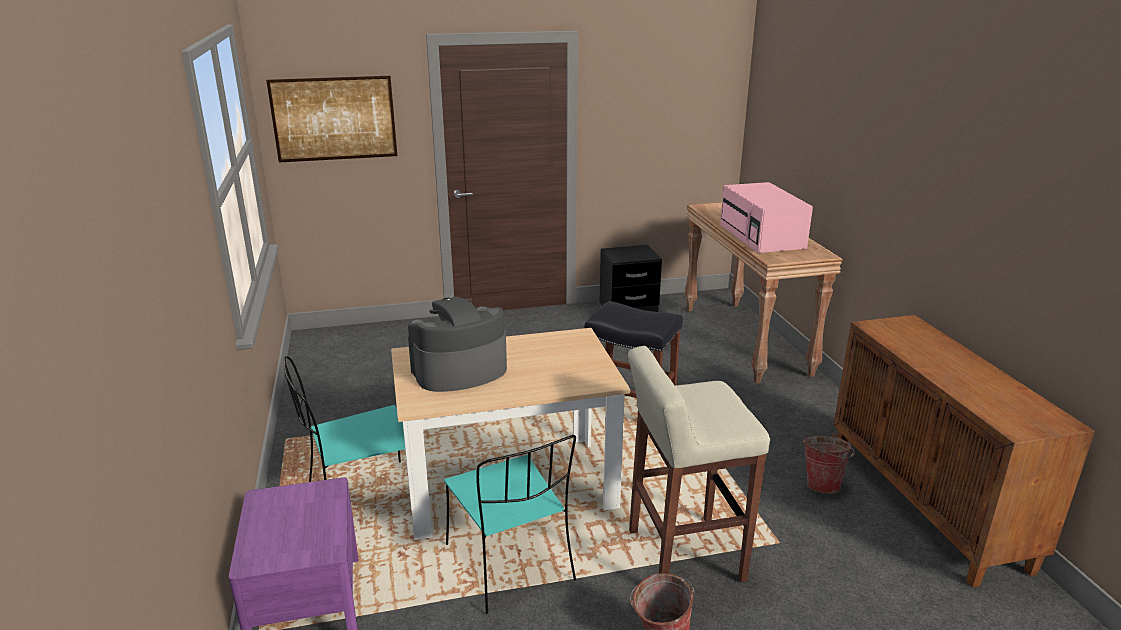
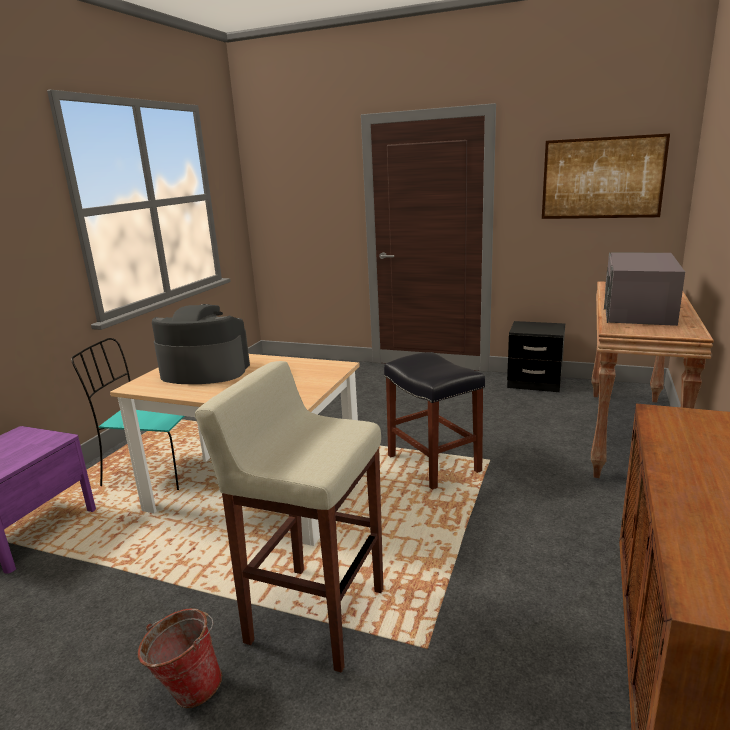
camera: 35 degrees right, 5 degrees down
(334, 119) = (292, 187): picture -> picture (602, 178)
(511, 565) = (174, 558): turquoise chair -> none
(762, 236) = (638, 311): pink microwave -> grey microwave
(822, 484) = (556, 606): bucket -> none

